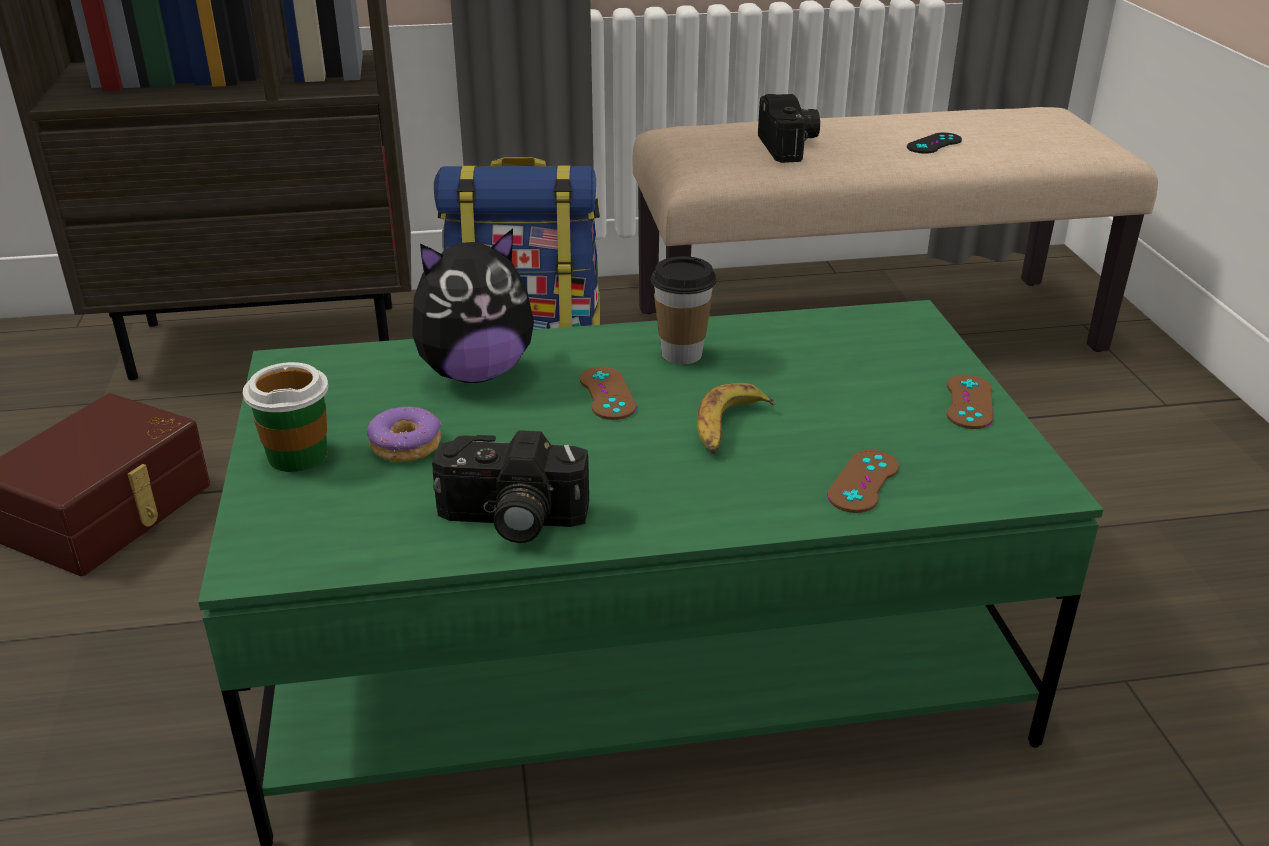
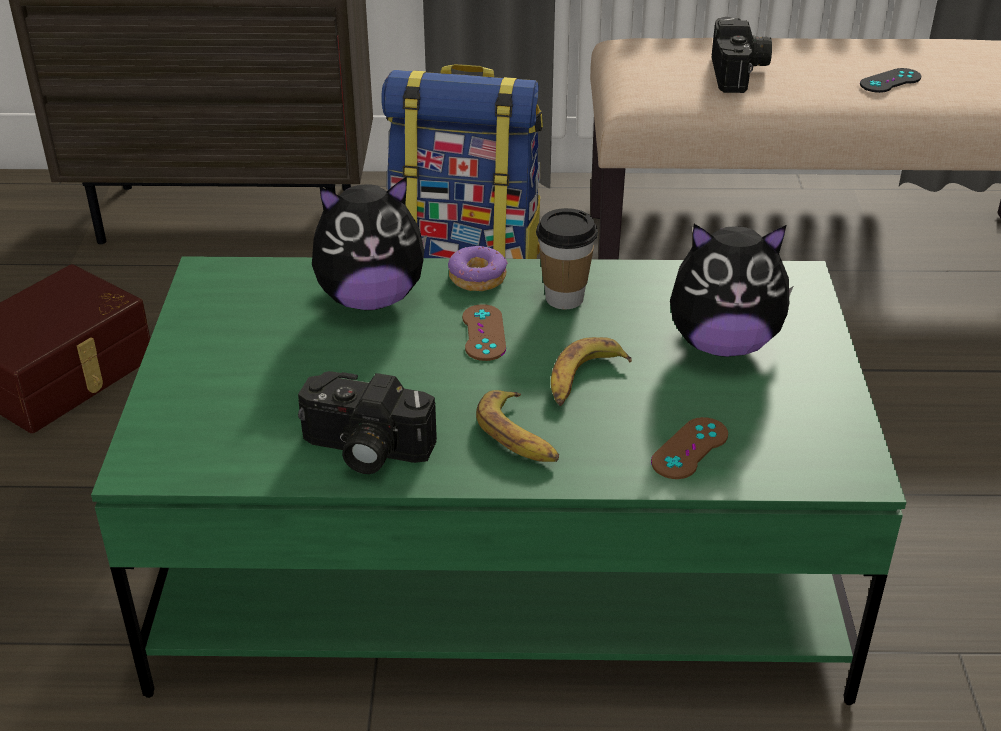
camera: 10 degrees right, 5 degrees up
(297, 455) = (198, 366): cup -> none
(406, 445) = (292, 367): donut -> donut (478, 278)
(678, 489) = (519, 436): none -> banana
(859, 381) = (723, 344): none -> plush toy
(969, 402) = (820, 377): brown game controller -> none

